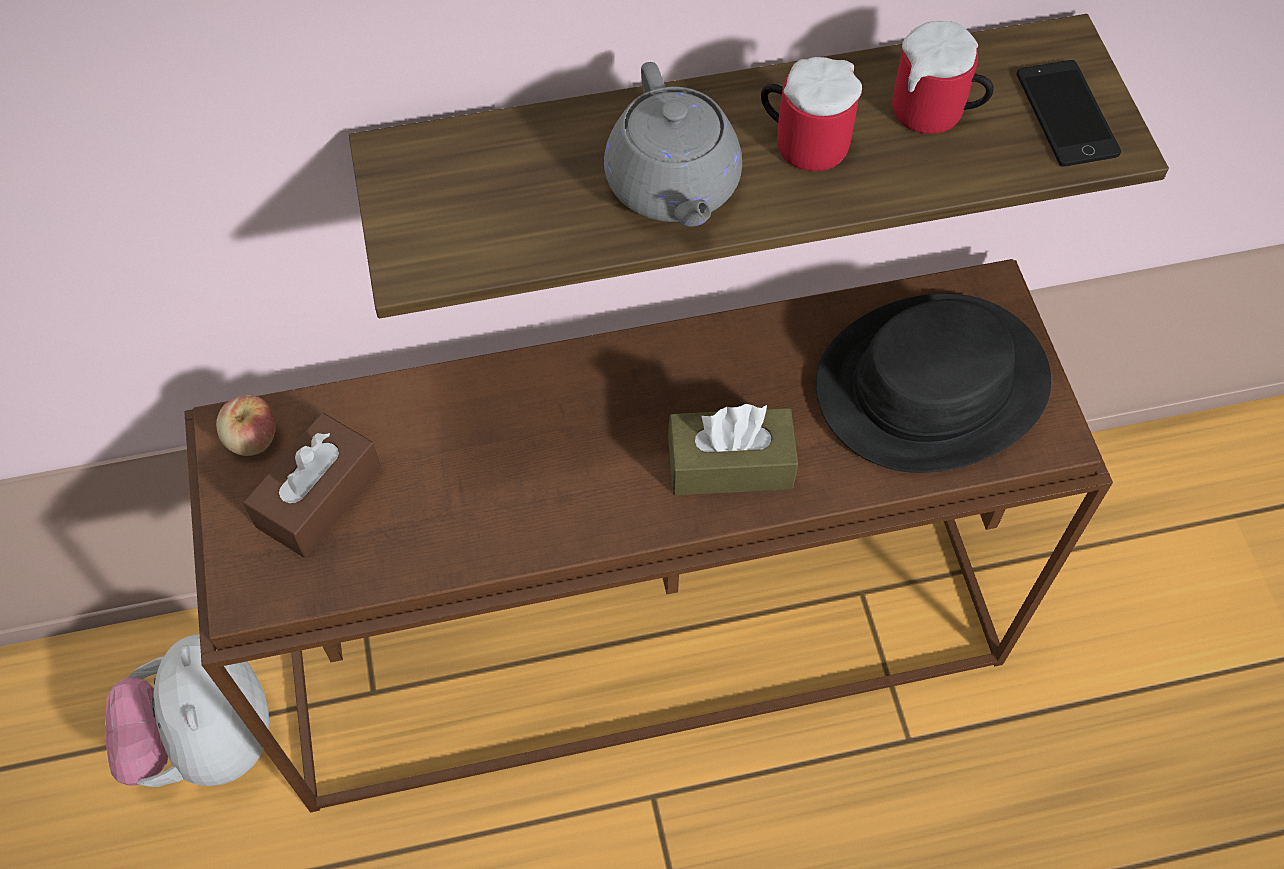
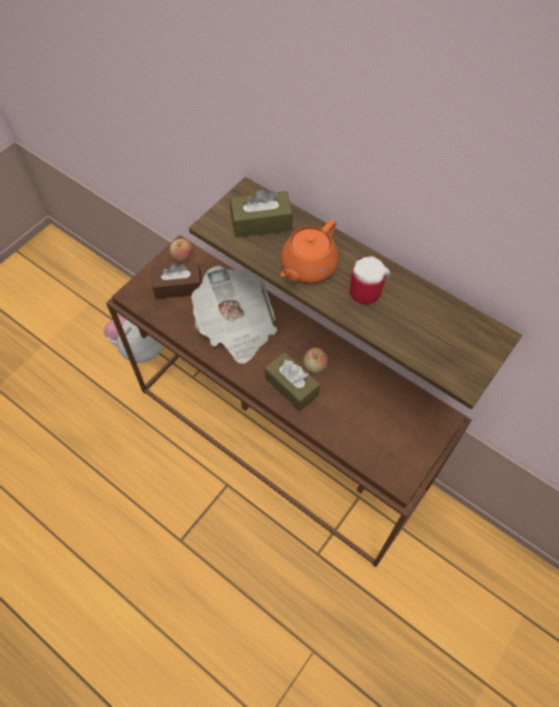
camera: 50 degrees right, 0 degrees up
(494, 185) = (261, 223): none -> brown tissue box
(516, 463) = (236, 327): none -> newspaper
(673, 186) = (308, 266): grey teapot -> orange teapot
(723, 398) = (315, 366): none -> apple
(932, 385) = (383, 426): black hat -> none
(935, 115) = (417, 318): mug -> none
(1066, 114) = (462, 357): phone -> none

